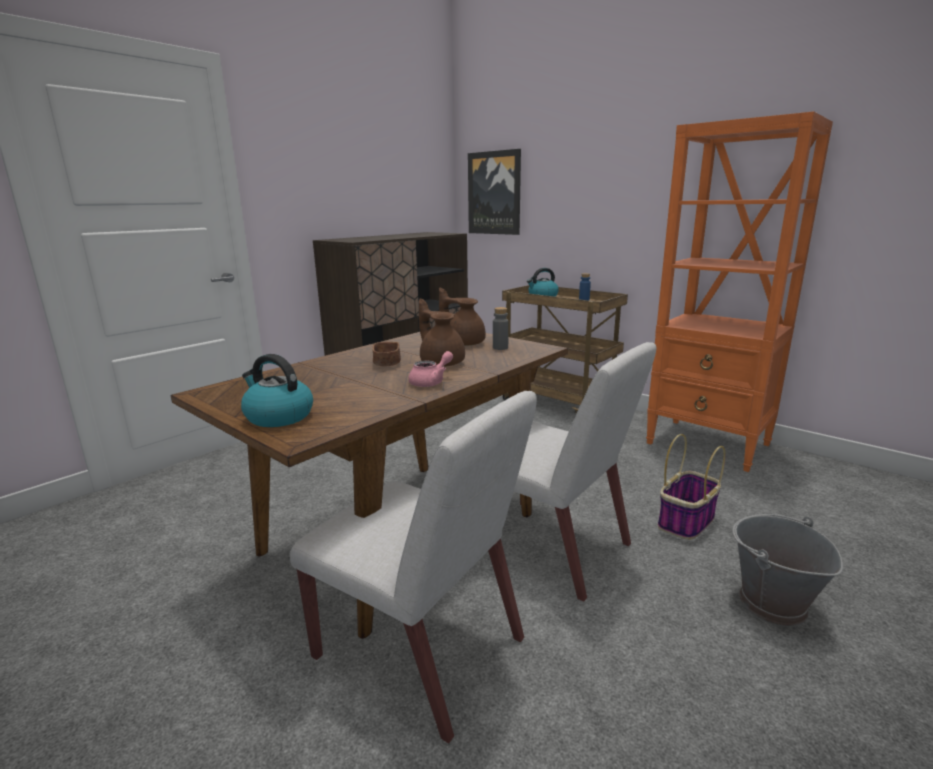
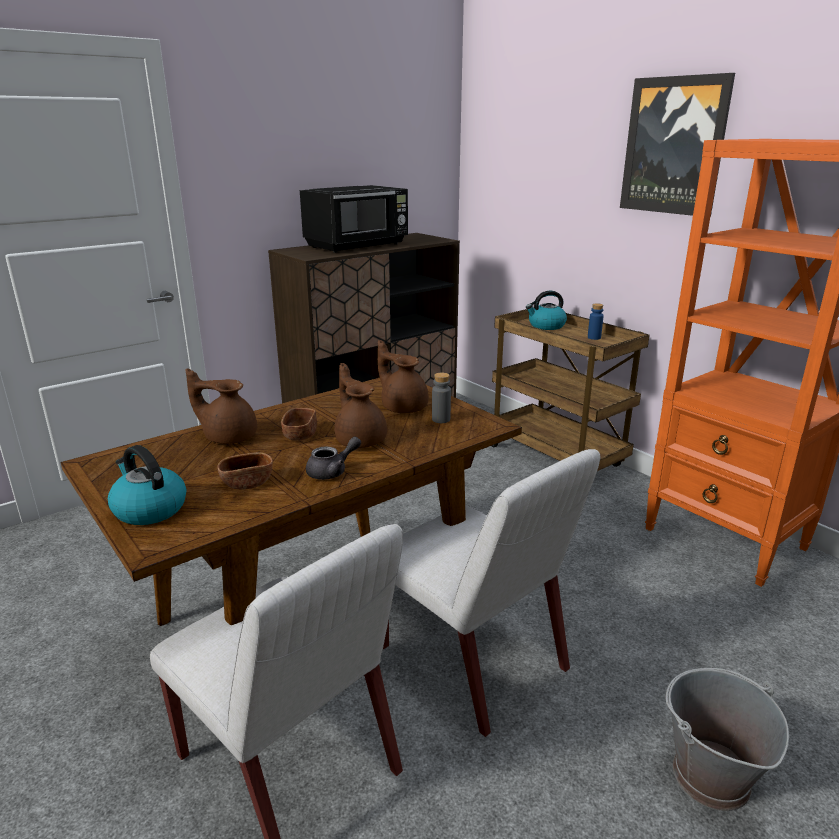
camera: 10 degrees right, 5 degrees up
(323, 368) = (229, 436): none -> brown teapot
(360, 394) = (247, 483): none -> brown bowl
(387, 236) = (358, 245): none -> black microwave
(431, 382) = (332, 471): pink teapot -> grey teapot
(494, 193) = (502, 187): picture -> picture (674, 146)
(686, 522) = (650, 648): basket -> none

